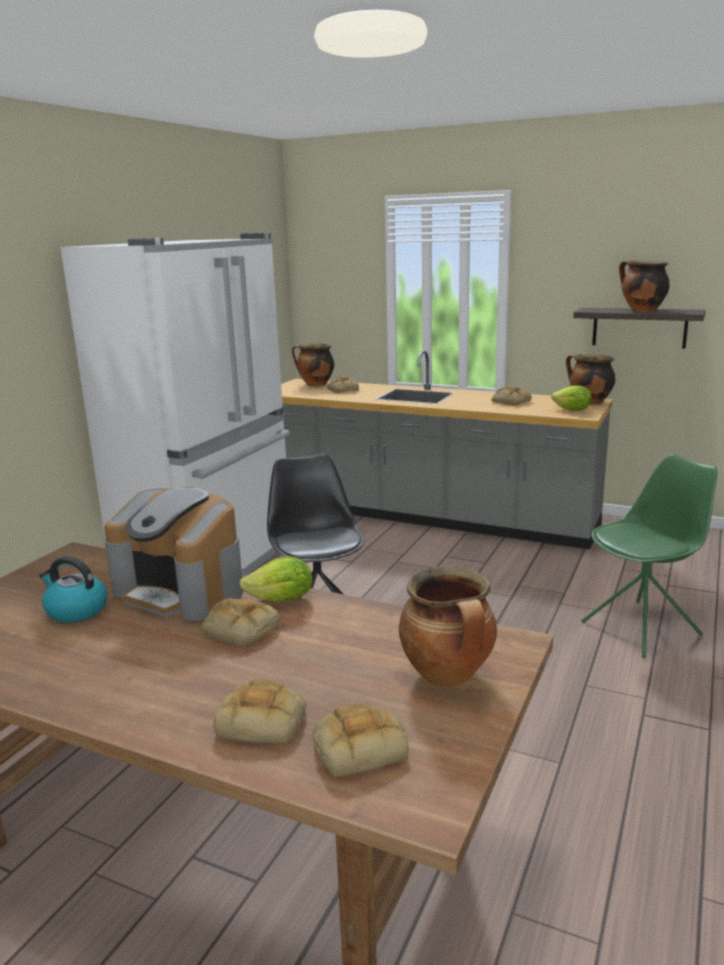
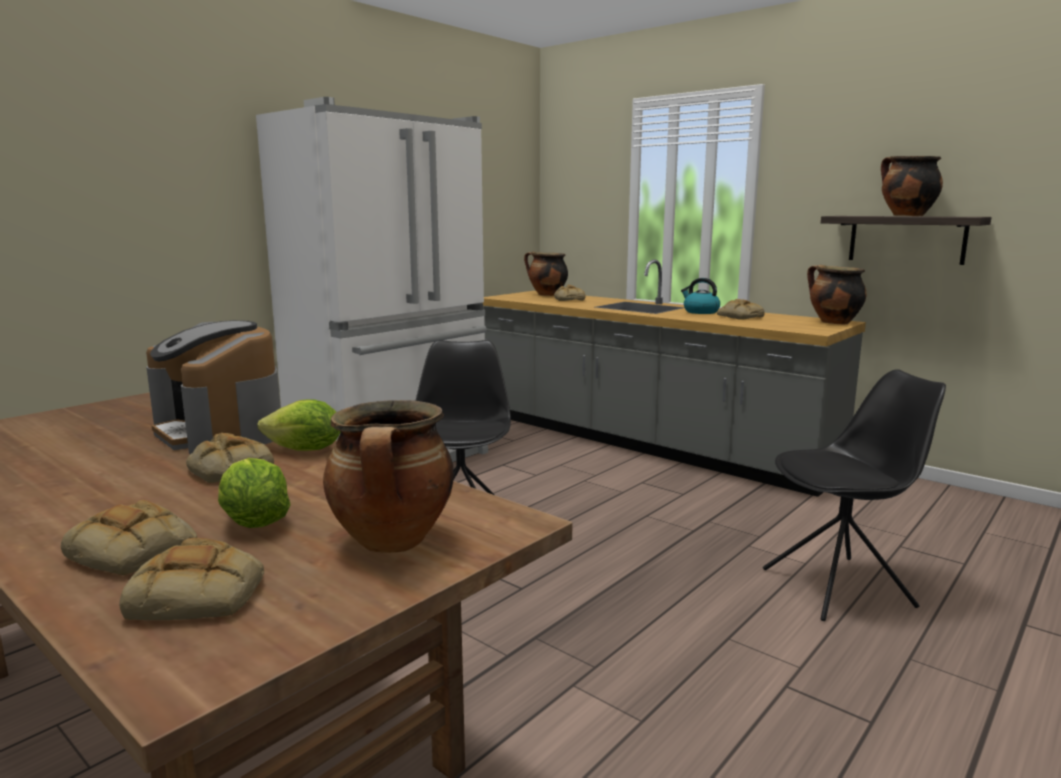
camera: 15 degrees right, 5 degrees down
(75, 610) = (103, 435): kettle -> kettle (700, 312)
(572, 410) = (804, 327): lettuce -> lettuce (253, 523)
(642, 628) = (840, 587): green chair -> black chair

